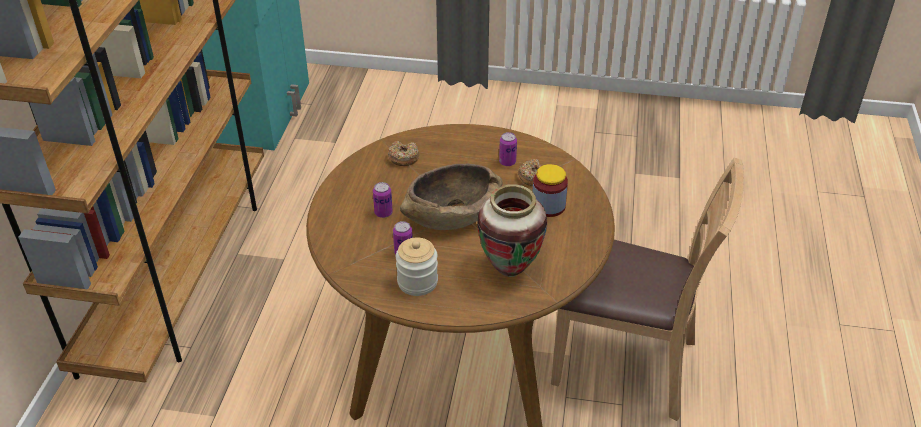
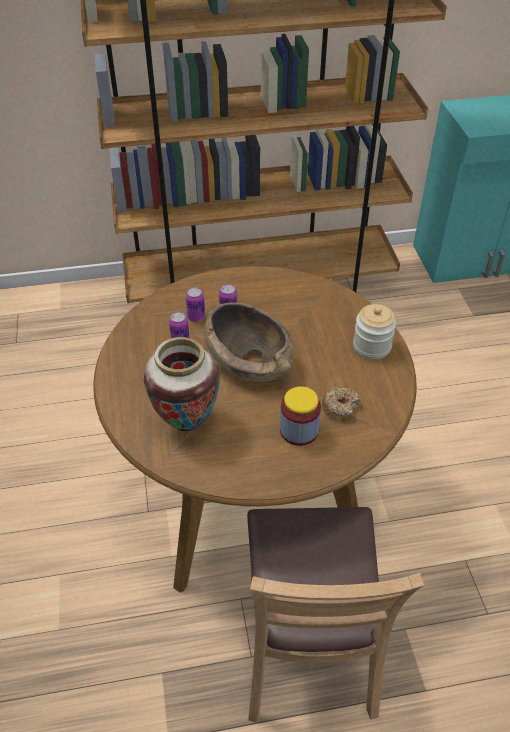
camera: 70 degrees right, 5 degrees up
(403, 158) = (315, 304): donut -> none
(417, 282) = (145, 362): jar -> jar (371, 346)
(507, 162) = (354, 380): can -> can (196, 317)

